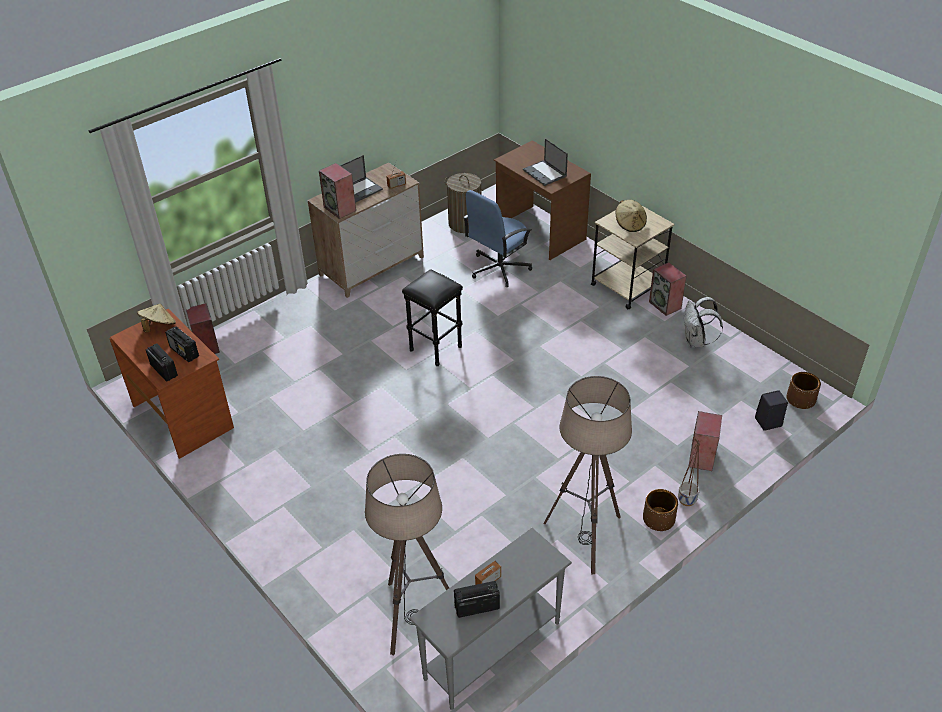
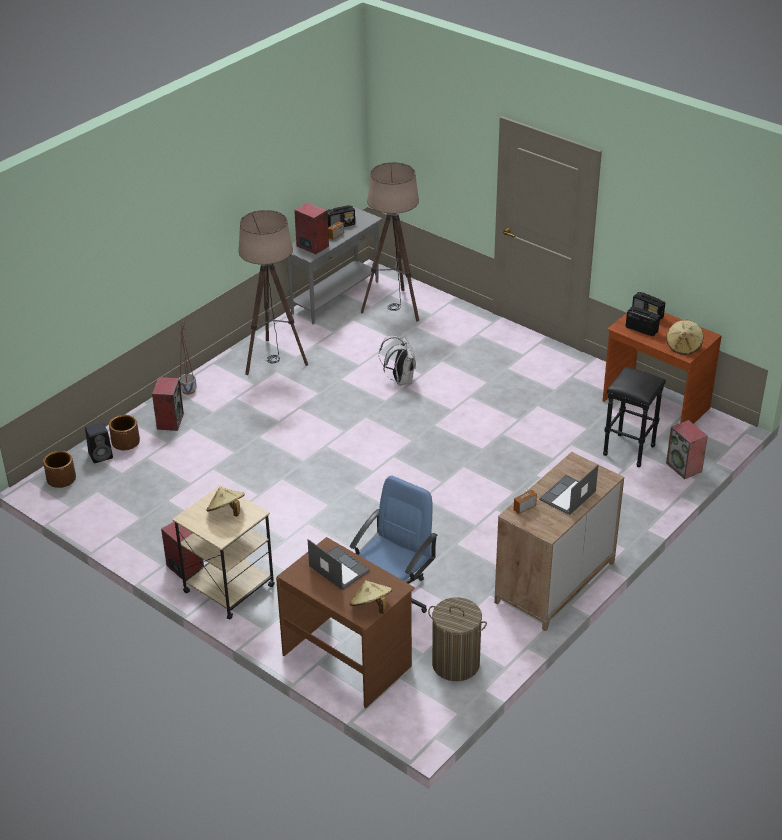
camera: 170 degrees right, 5 degrees down
(340, 209) = (576, 468): speaker -> speaker (312, 246)
(437, 348) = (439, 491): black stool -> black stool (627, 450)
(525, 151) = (371, 607): none -> beige hat
(658, 519) = (213, 376): brown planter -> brown planter (125, 442)
(696, 341) = (156, 527): white backpack -> white backpack (400, 380)

